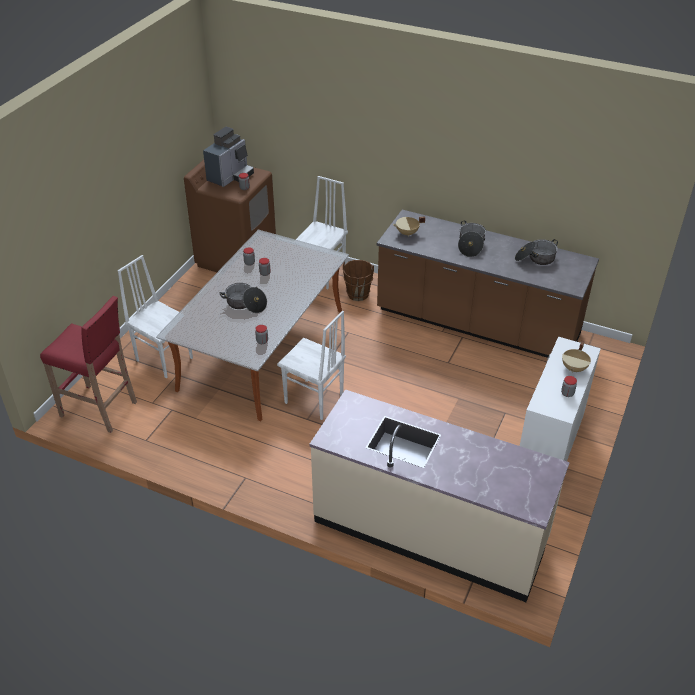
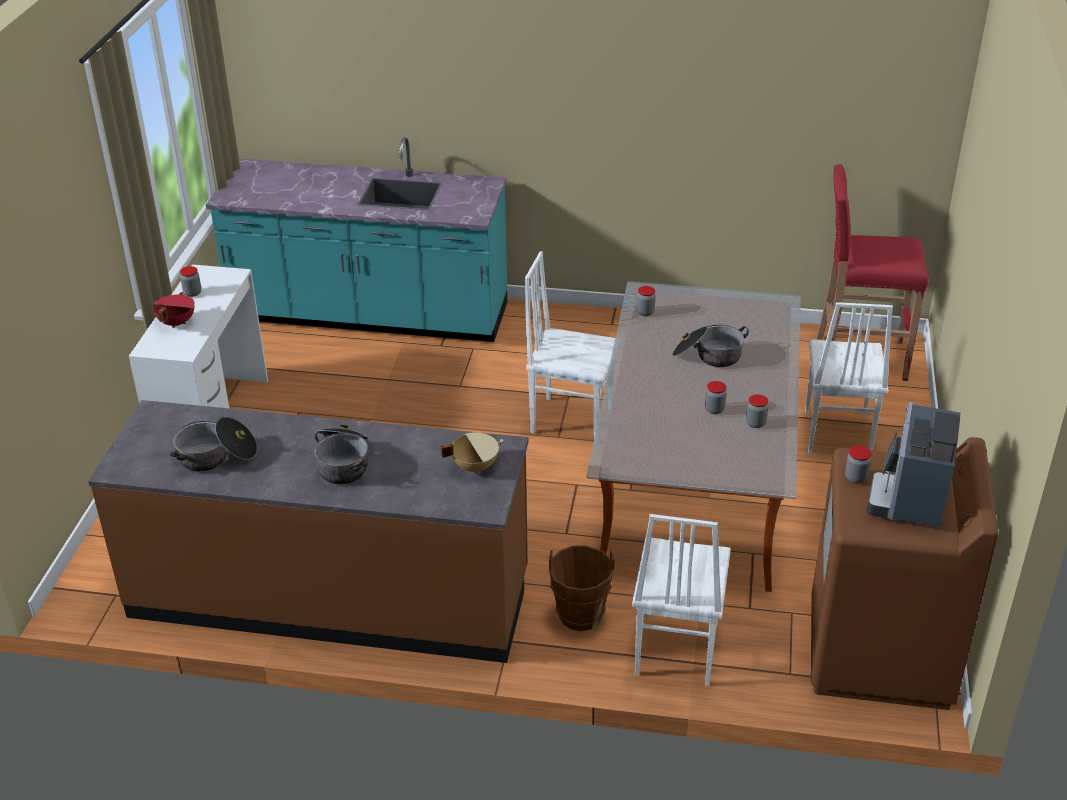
camera: 165 degrees right, 5 degrees down
(165, 358) = (835, 434): white chair -> white chair turned 75 degrees clockwise
(430, 531) = (370, 315): beige counter -> turquoise counter
(574, 368) = (175, 323): beige cooking pot -> red cooking pot

